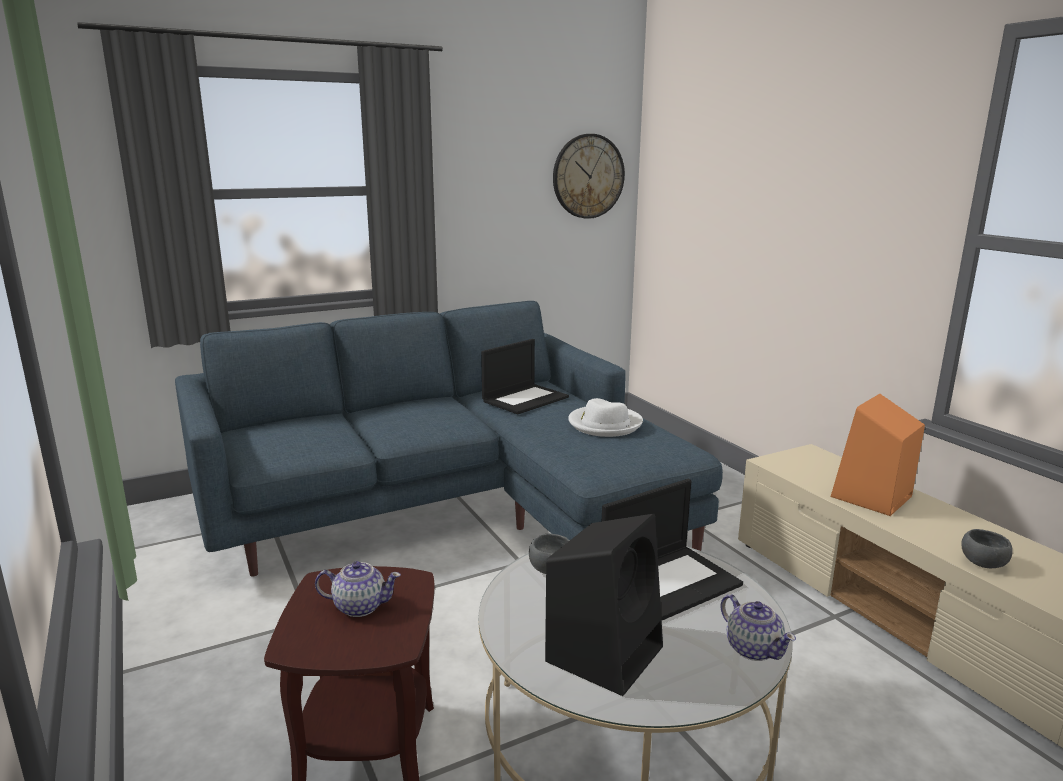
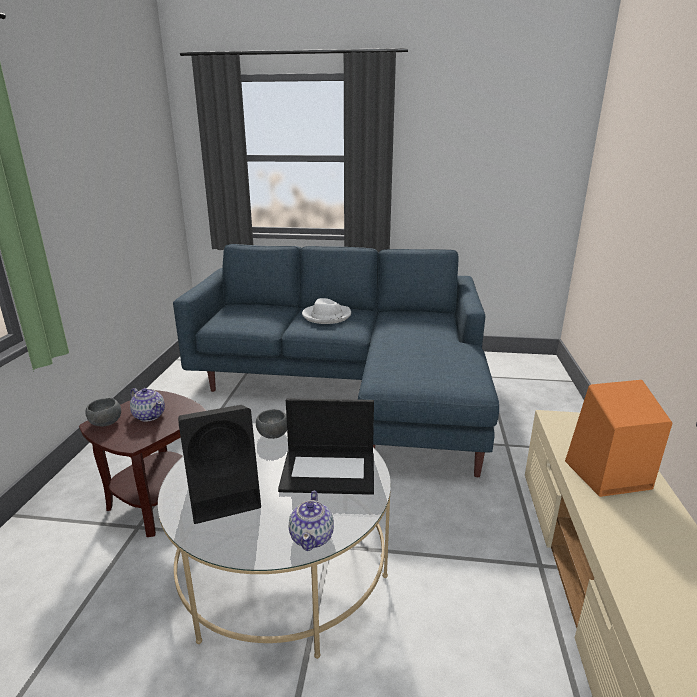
camera: 35 degrees right, 5 degrees up
(525, 399) = (412, 322): laptop -> none
(588, 176) = (538, 152): wall clock -> none
(604, 424) = (439, 352): white hat -> white hat (326, 316)
(982, 564) = (630, 572): grey bowl -> grey bowl (105, 423)

